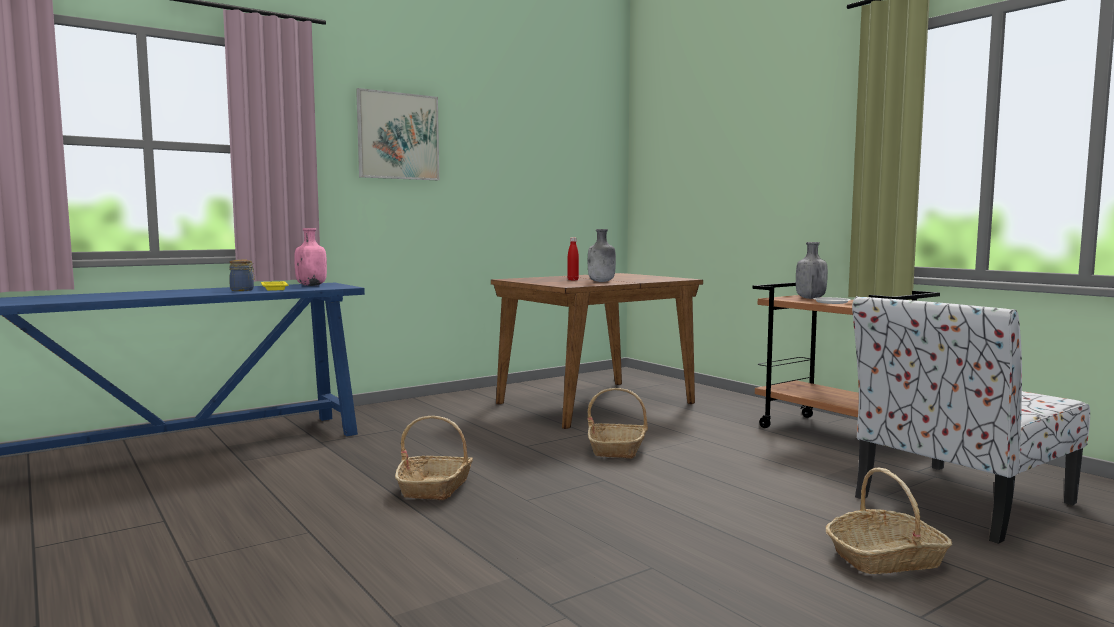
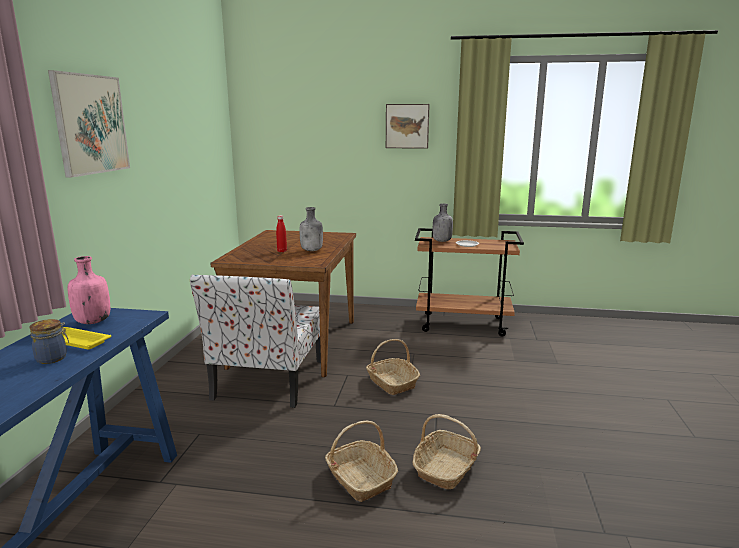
camera: 45 degrees left, 10 degrees up
(803, 139) = (407, 126): none -> picture
(886, 558) = (629, 407): basket -> basket (446, 468)
(960, 501) = (583, 354): chair -> chair (268, 380)

